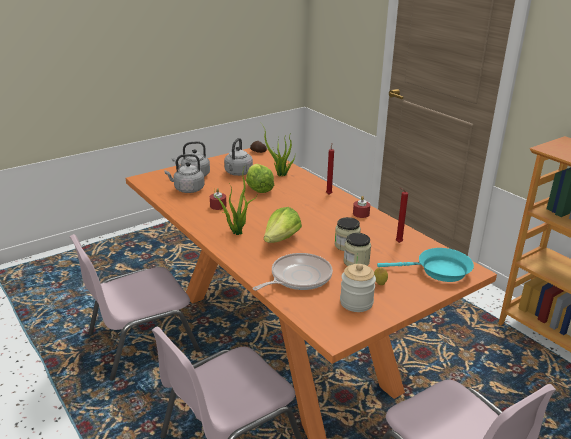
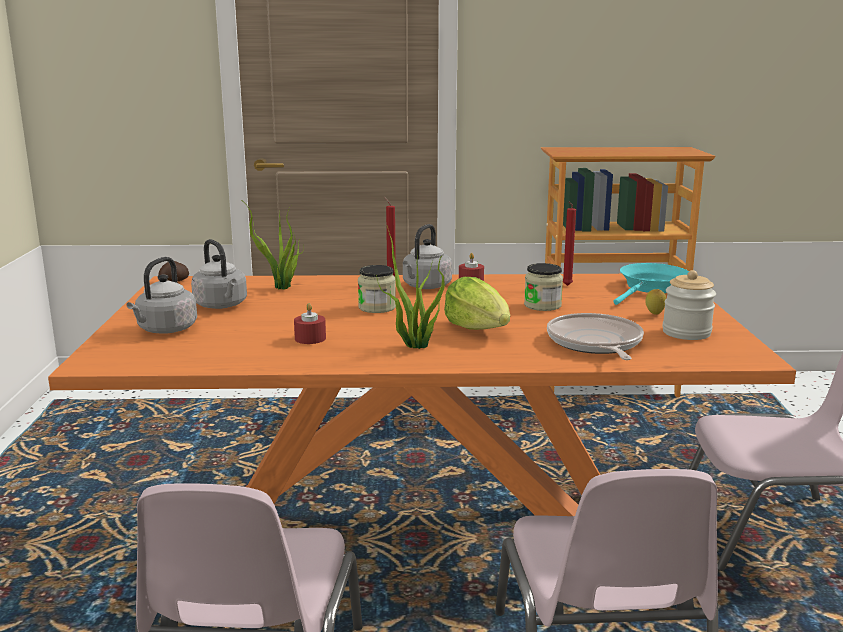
camera: 55 degrees left, 10 degrees down
(187, 189) = (209, 344): grey kettle -> grey kettle (425, 286)
(258, 188) = (298, 306): lettuce -> none
(356, 262) = (590, 311): jar -> jar (377, 307)

